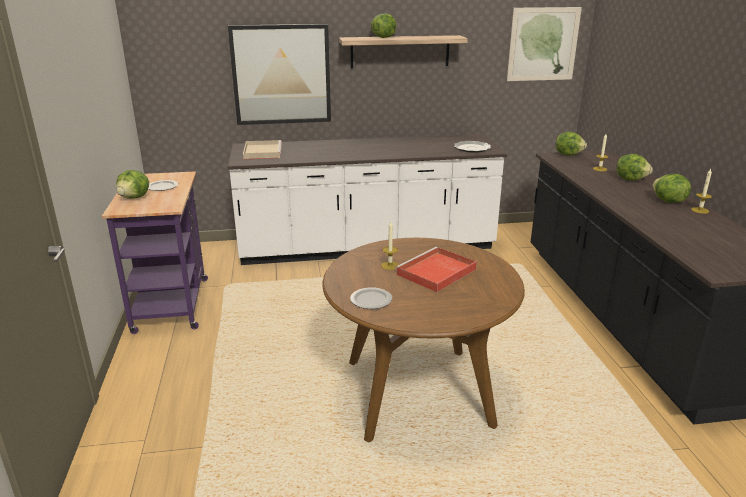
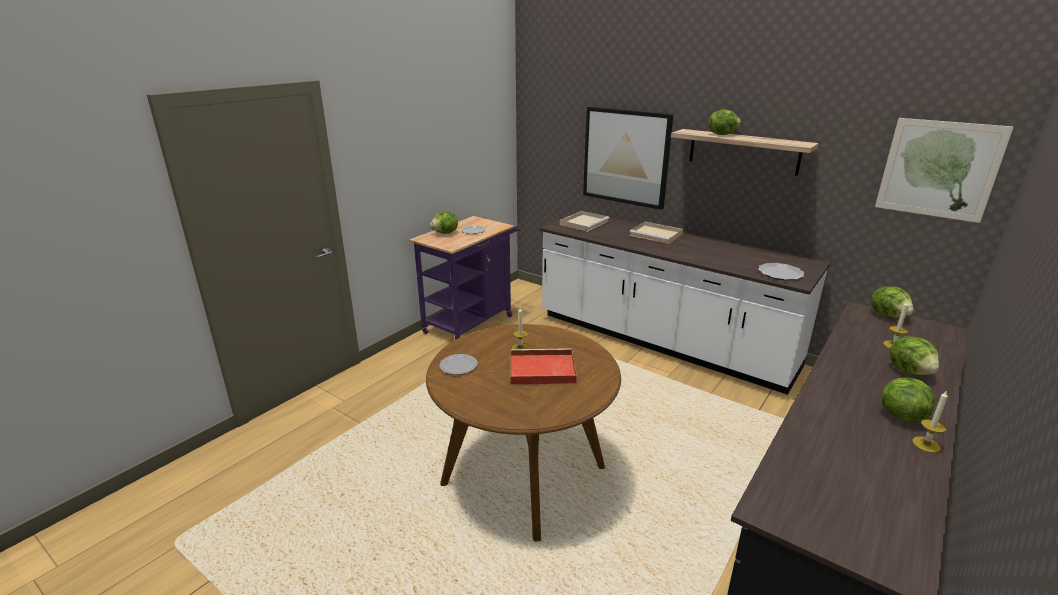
camera: 45 degrees right, 0 degrees up
(341, 145) = (657, 235): none -> beige tray

